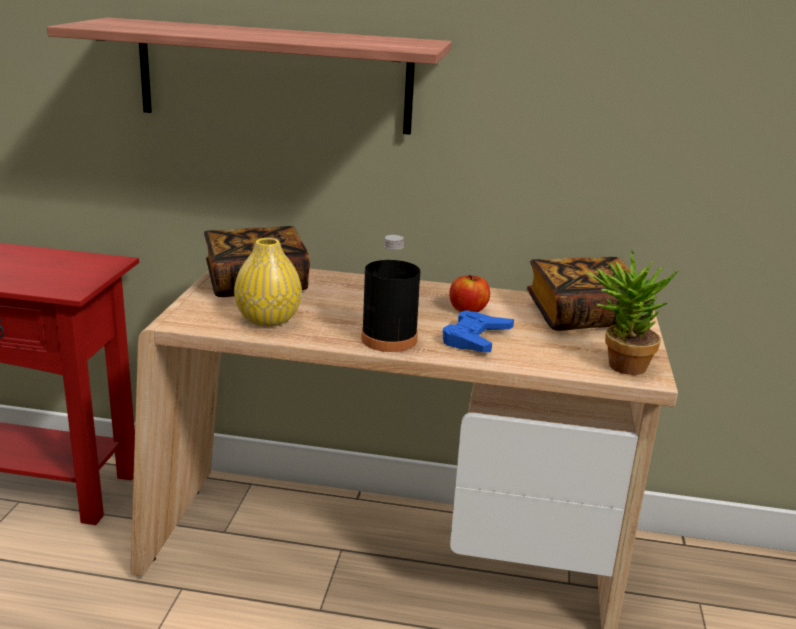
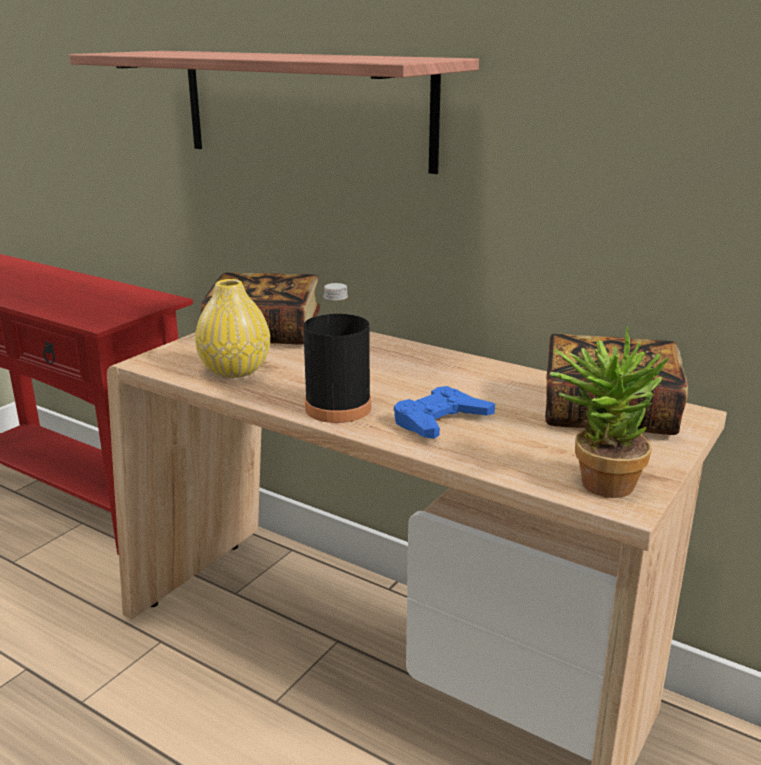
camera: 25 degrees right, 0 degrees up
(468, 310) = (466, 387): apple -> none

